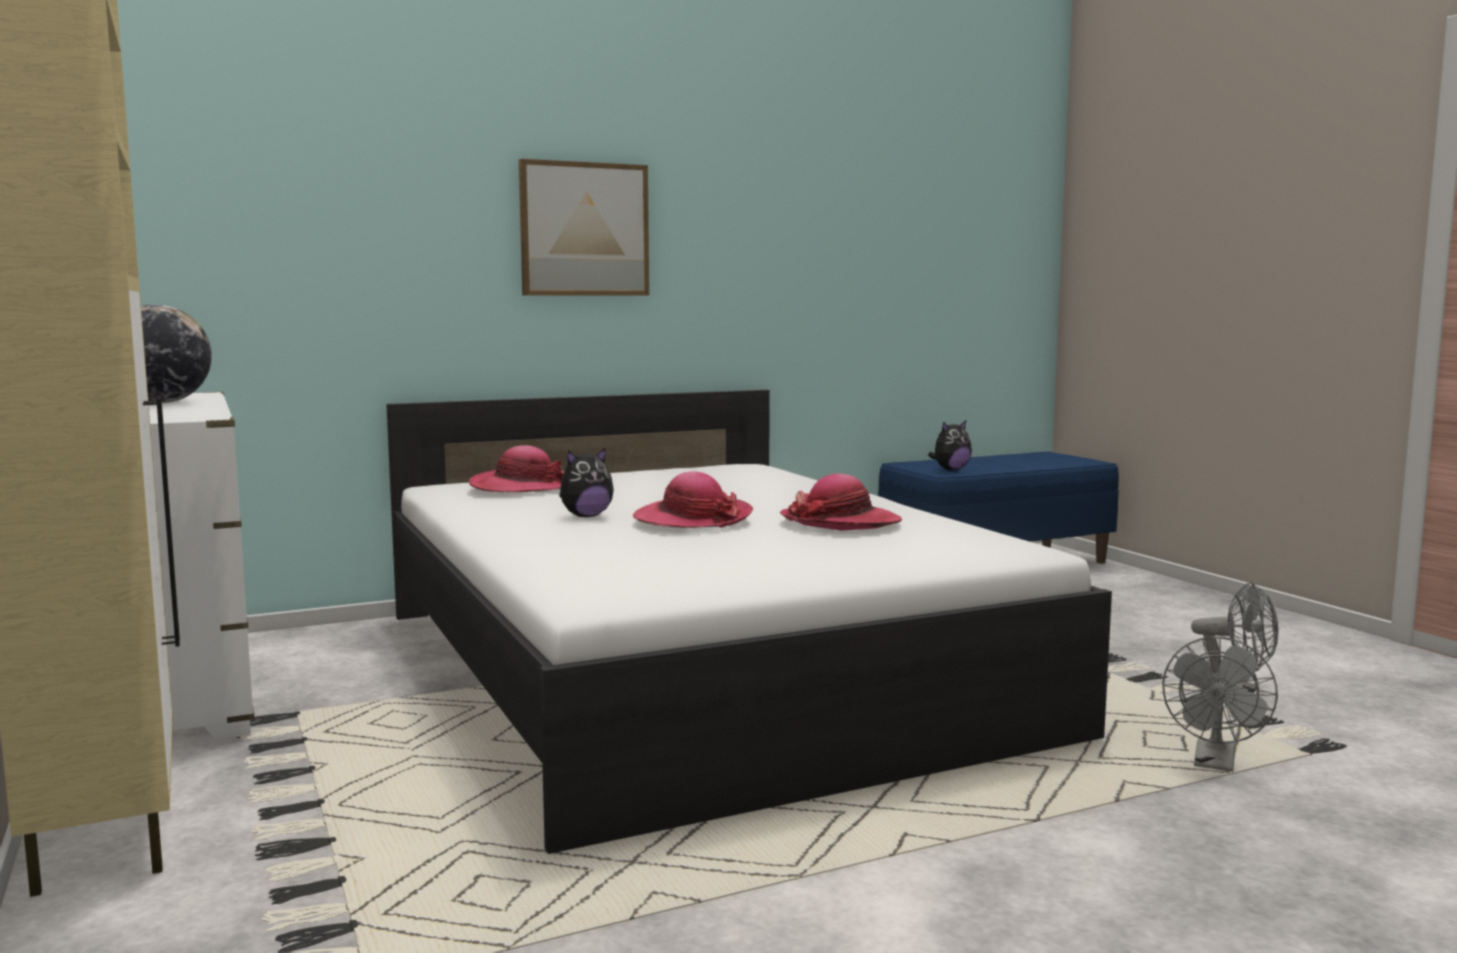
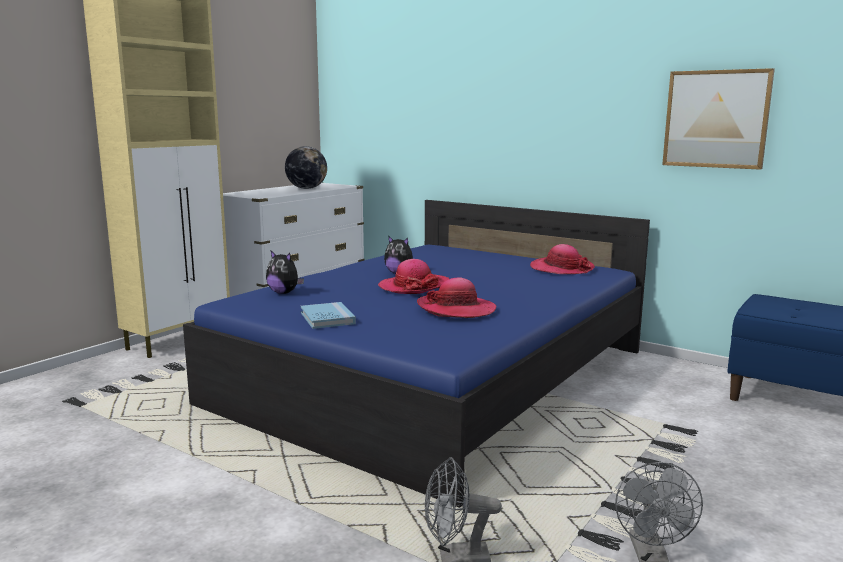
camera: 60 degrees right, 5 degrees up
(522, 487) = (442, 254): hat -> hat (561, 269)
(584, 229) = (535, 104): picture -> picture (716, 119)
(692, 670) = (437, 376): white bed -> blue bed
(796, 566) = (327, 318): none -> blue book
(950, 470) = (777, 311): plush toy -> plush toy (284, 293)

